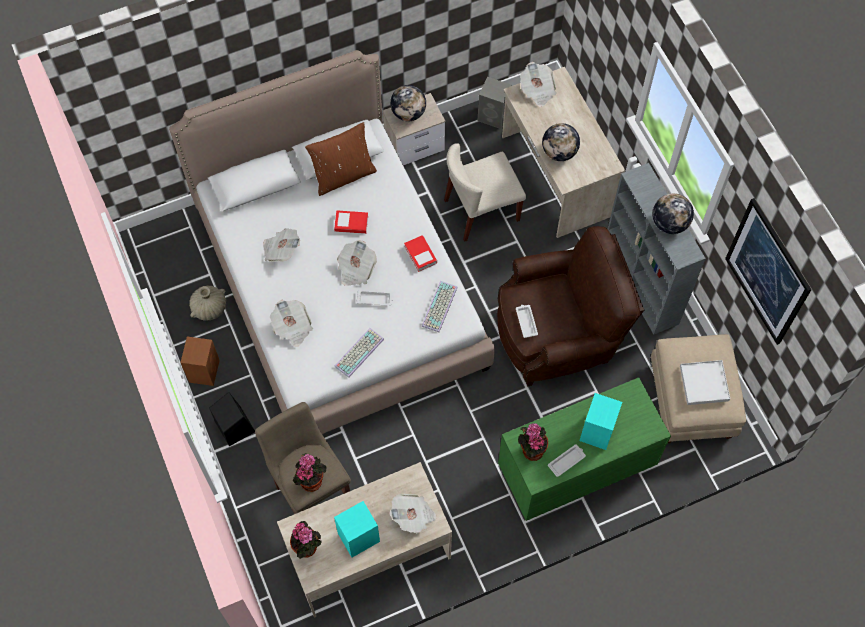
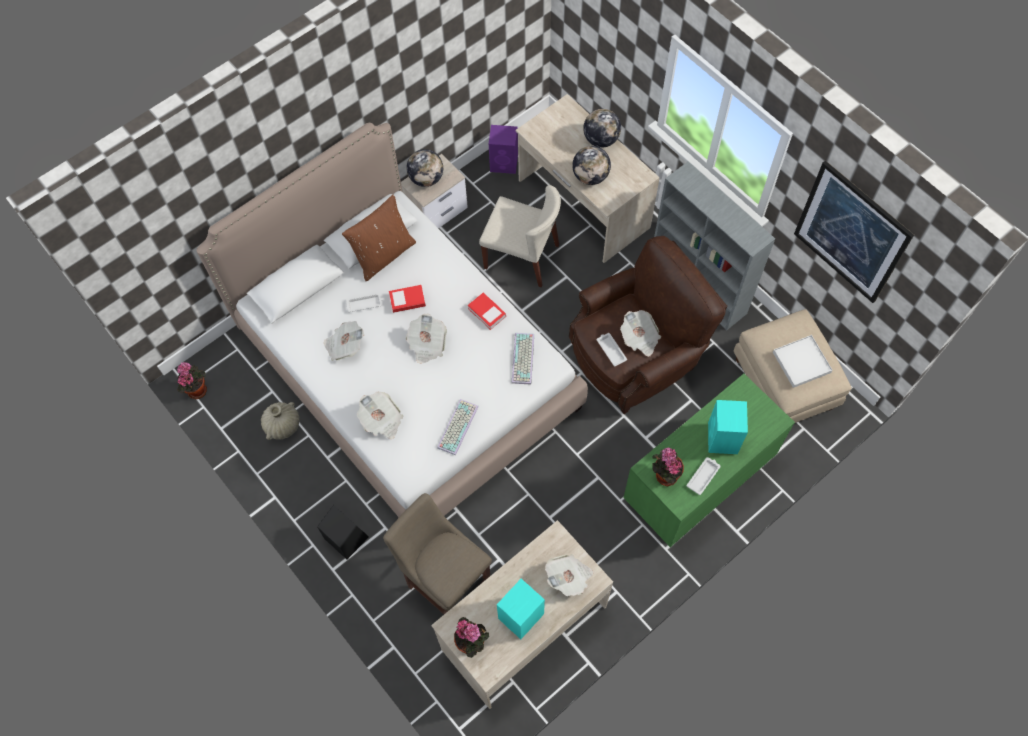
camera: 15 degrees left, 0 degrees up
(204, 370) = (297, 489): brown speaker -> none
(311, 479) = (452, 571): potted plant -> potted plant (196, 389)
(375, 299) = (456, 368): white tray -> white tray (365, 303)
(481, 211) = (522, 256): beige chair -> beige chair turned 120 degrees counterclockwise
(494, 116) = (504, 163): grey speaker -> purple speaker
(537, 90) = (549, 123): newspaper -> newspaper (639, 338)
(669, 223) = (729, 214): globe -> globe (601, 139)

